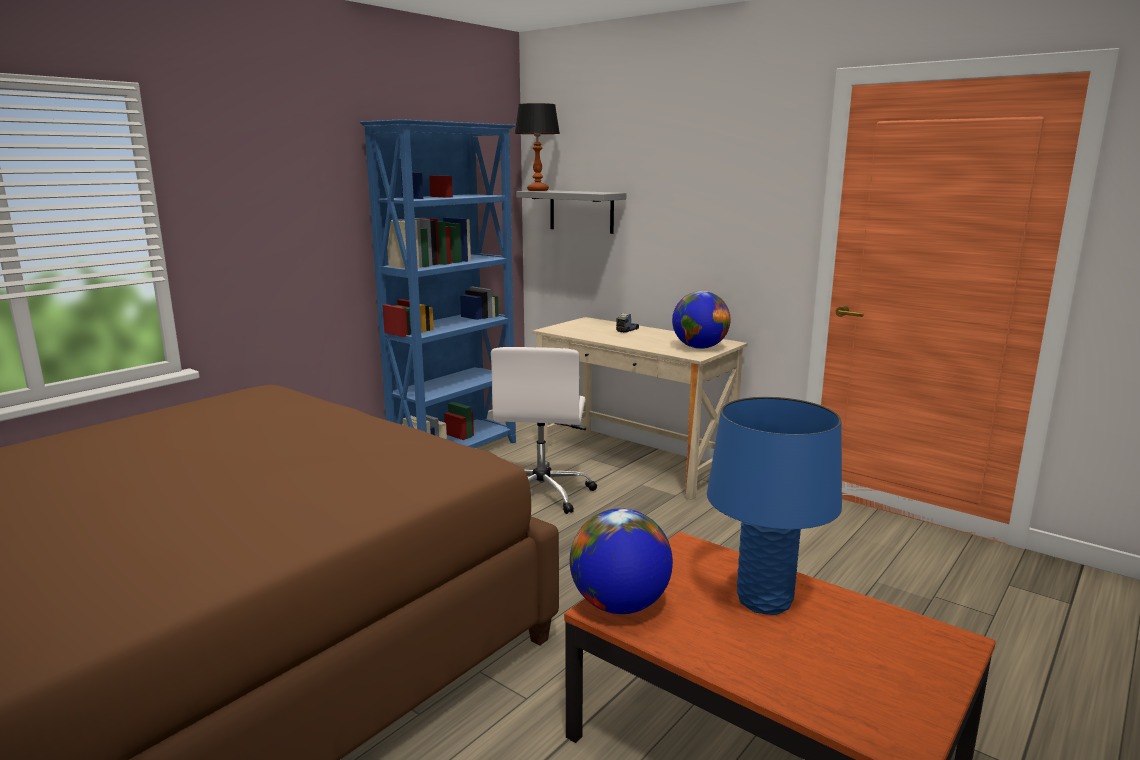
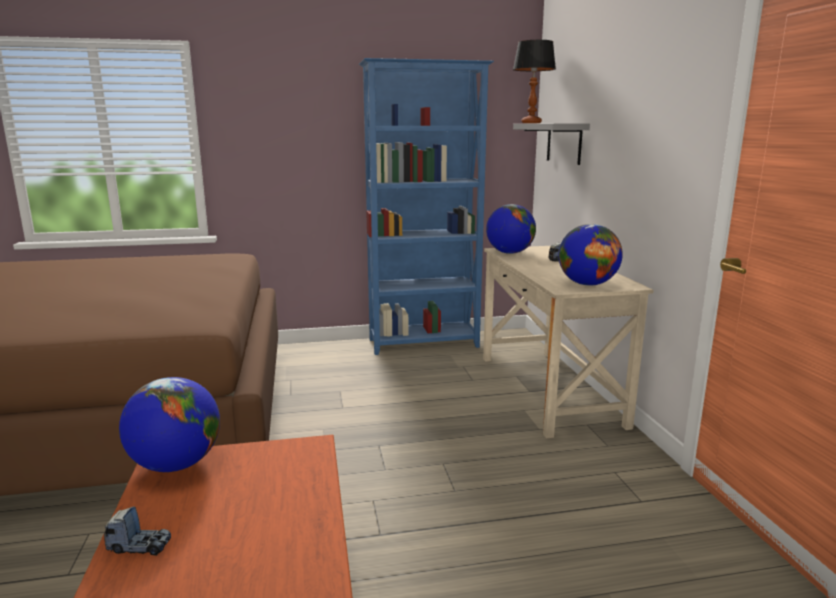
camera: 40 degrees right, 0 degrees up
(542, 493) = (434, 390): white office chair -> none
(568, 331) = (509, 253): none -> globe
(738, 662) = (139, 546): none -> toy truck
(764, 601) = (261, 515): blue table lamp -> none

